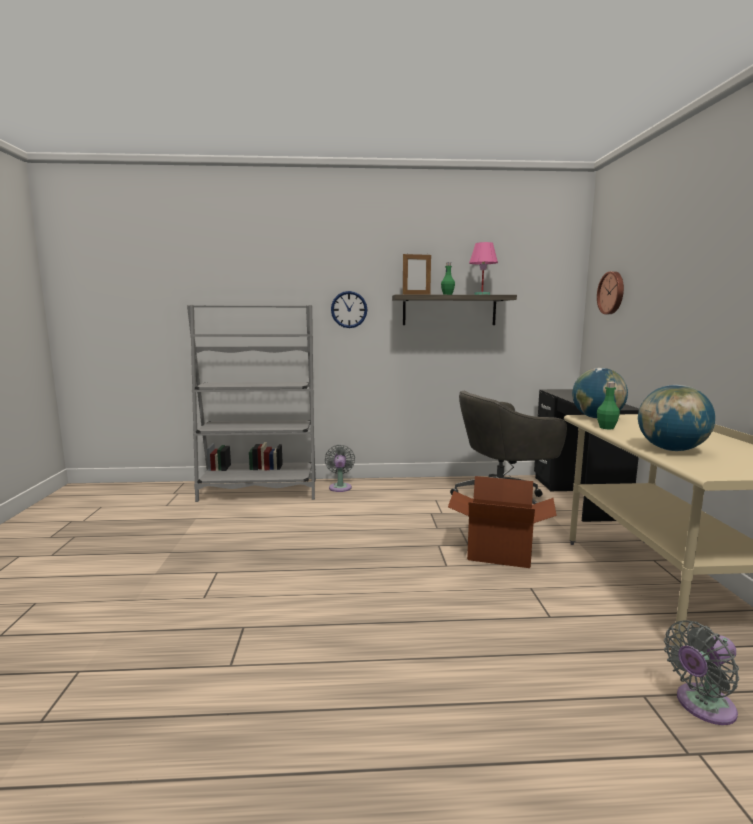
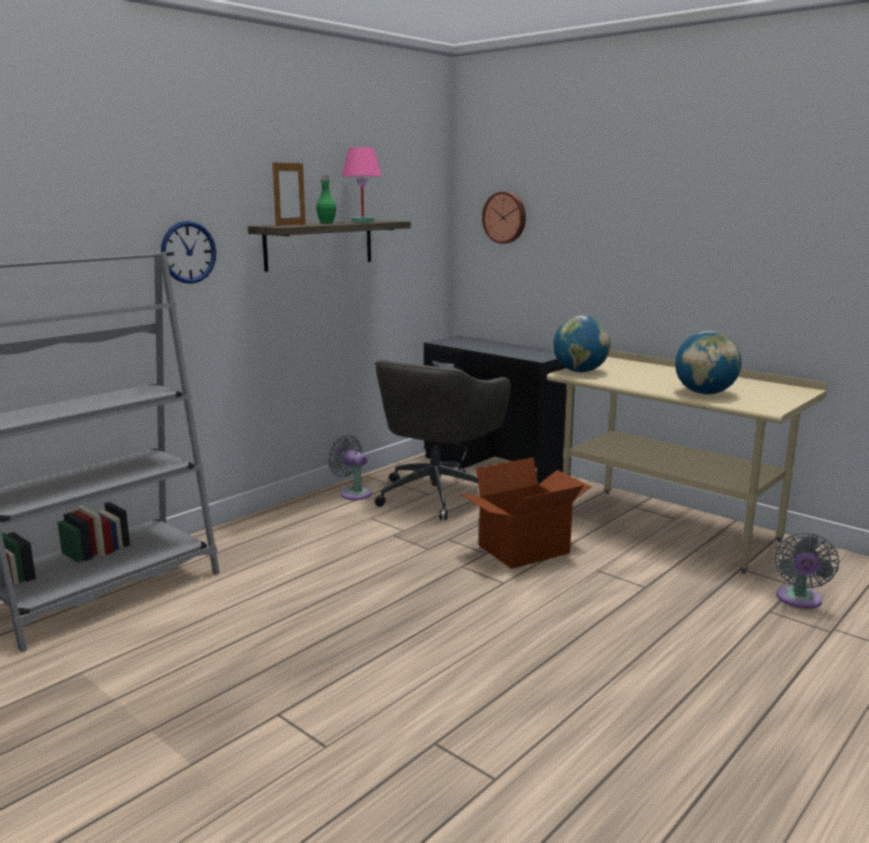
camera: 45 degrees left, 5 degrees up
(340, 487) = (220, 543): grey fan -> grey fan (353, 493)
(606, 428) = (615, 381): green bottle -> none

